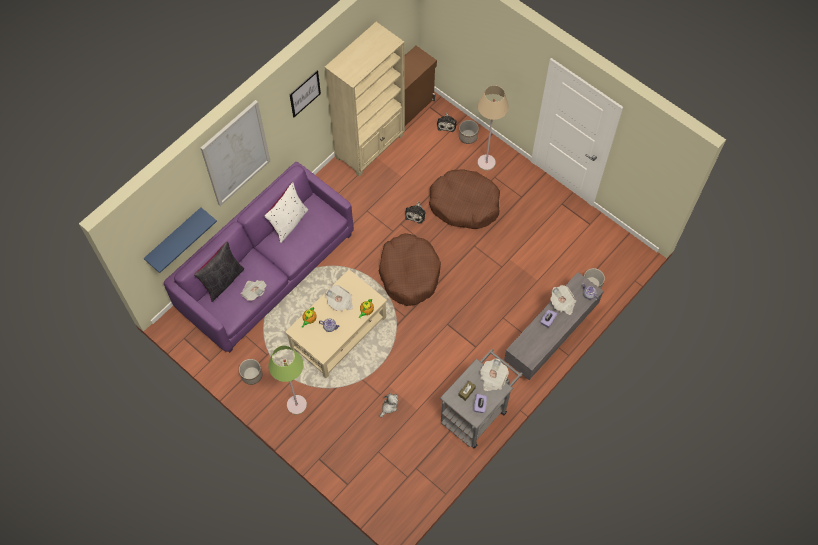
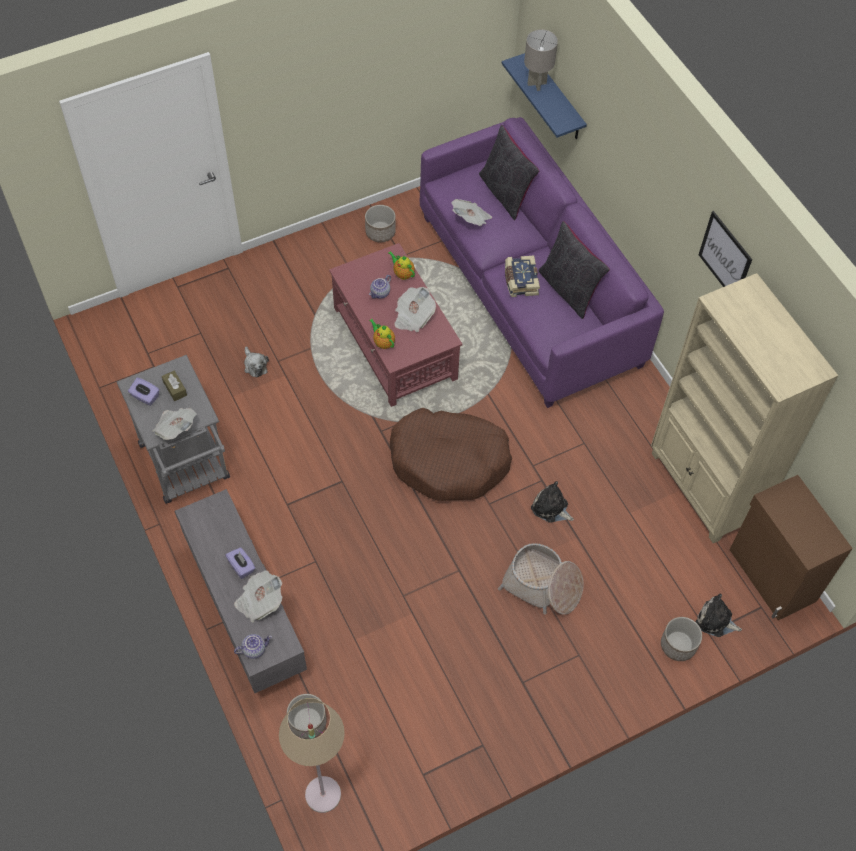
camera: 110 degrees right, 5 degrees down
(174, 245) = (536, 83): none -> grey table lamp
(236, 153) = (638, 145): picture -> none
(288, 222) = (569, 289): white pillow -> black pillow
(293, 249) = (520, 281): none -> book
(296, 405) = (314, 266): green floor lamp -> none
(339, 332) = (394, 344): beige coffee table -> red coffee table
(464, 204) = (542, 586): brown dog bed -> basket
(486, 162) = (613, 653): beige floor lamp -> beige floor lamp (323, 794)

